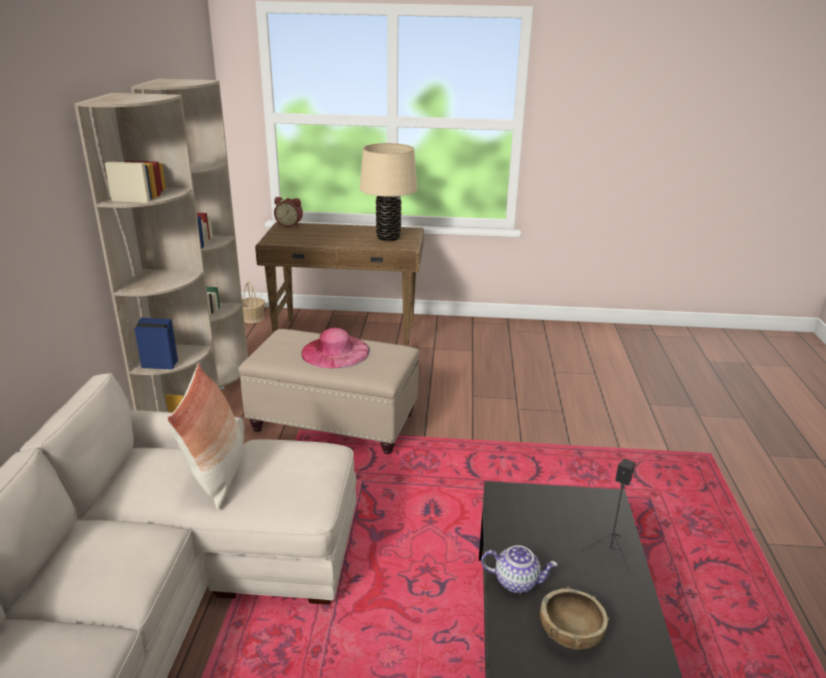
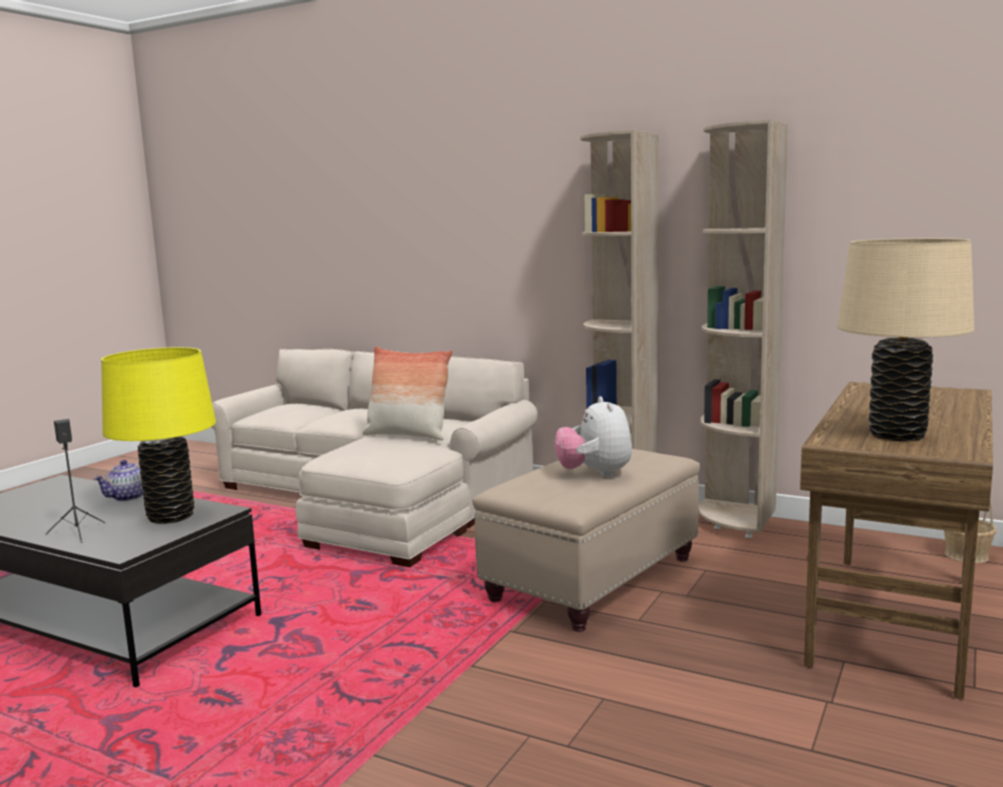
camera: 115 degrees right, 15 degrees down
(289, 225) = (971, 394): alarm clock -> none
(335, 351) = (595, 474): pink hat -> plush toy
(536, 516) = (171, 516): none -> yellow table lamp
(570, 633) = (58, 502): brown bowl -> none

